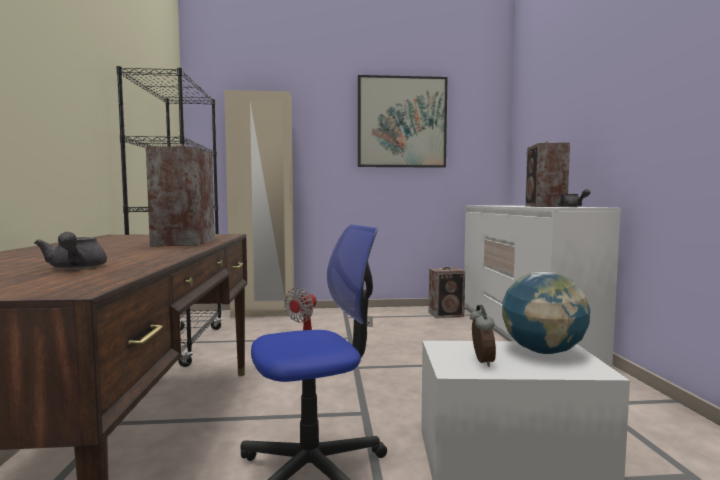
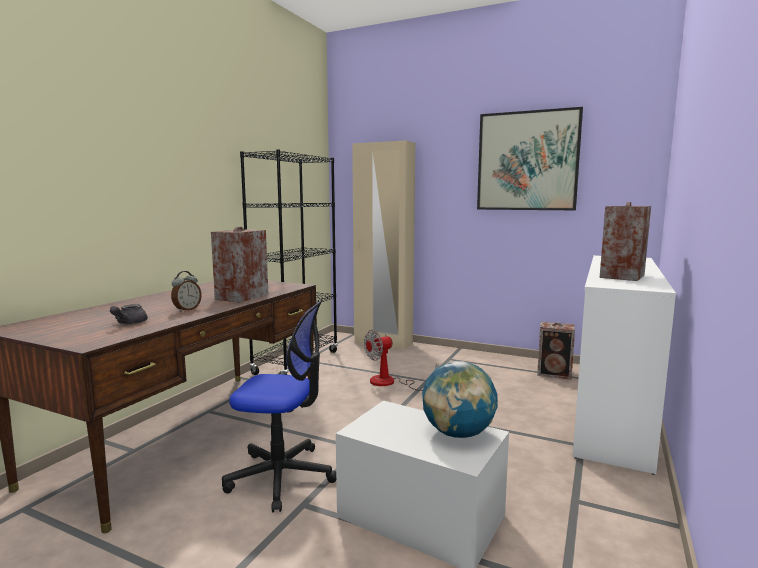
camera: 30 degrees right, 5 degrees up
(481, 361) = (391, 428): alarm clock -> alarm clock (187, 310)
(572, 207) = (628, 284): grey teapot -> none

